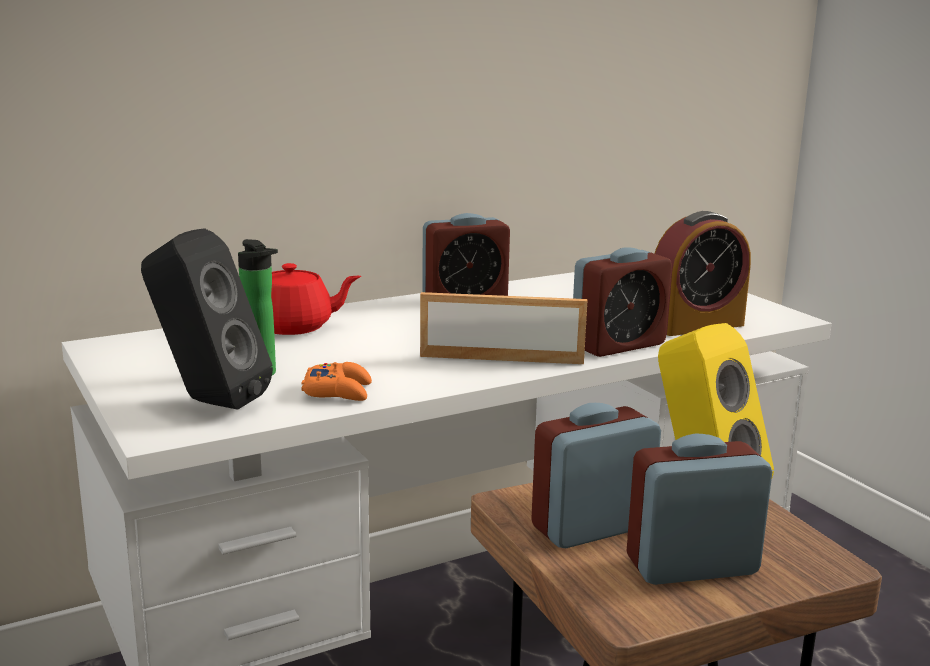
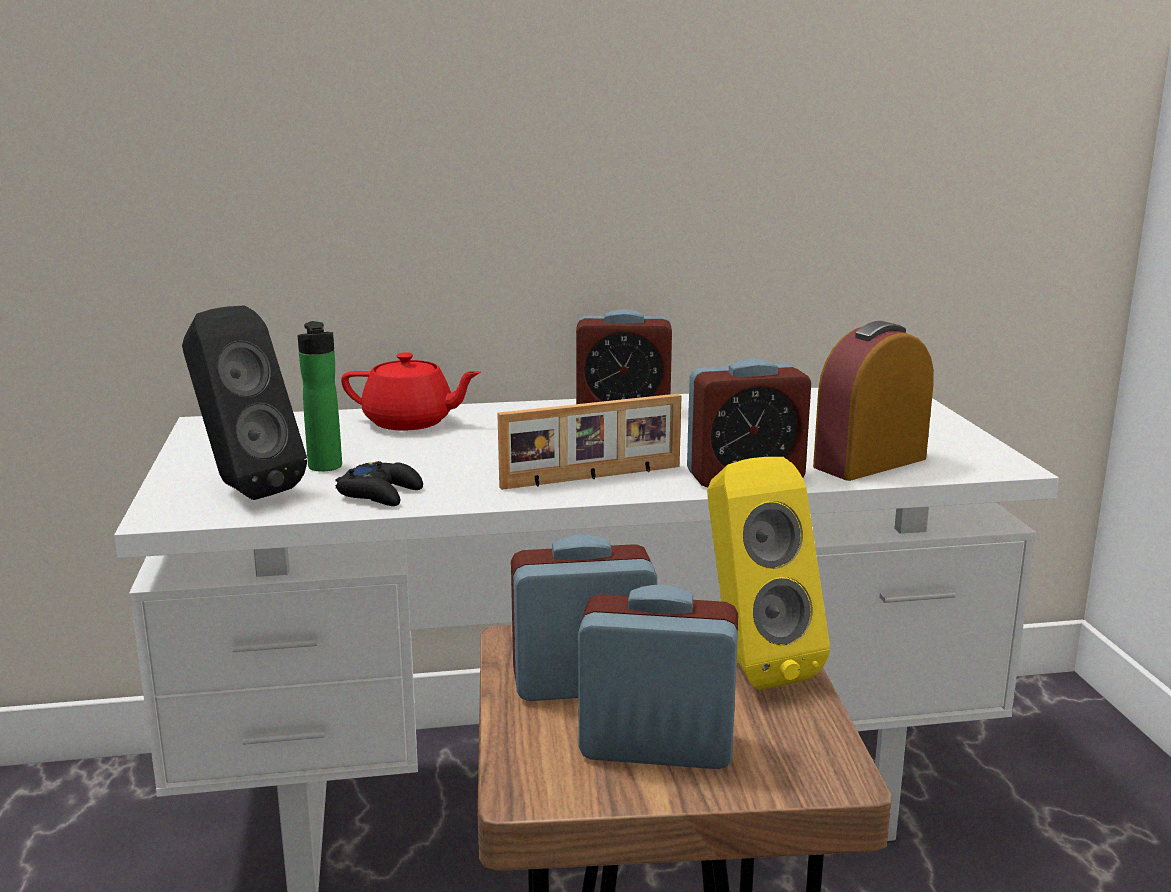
camera: 20 degrees right, 0 degrees up
(338, 391) = (381, 493): orange game controller -> black game controller
(501, 358) = (592, 477): picture frame -> picture frame turned 135 degrees clockwise
(696, 325) = (870, 463): alarm clock -> alarm clock turned 150 degrees clockwise

